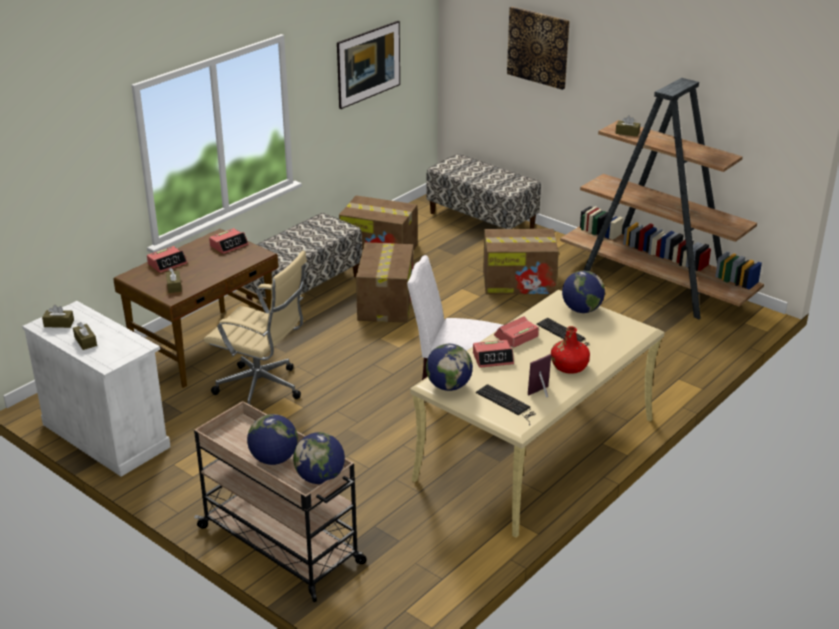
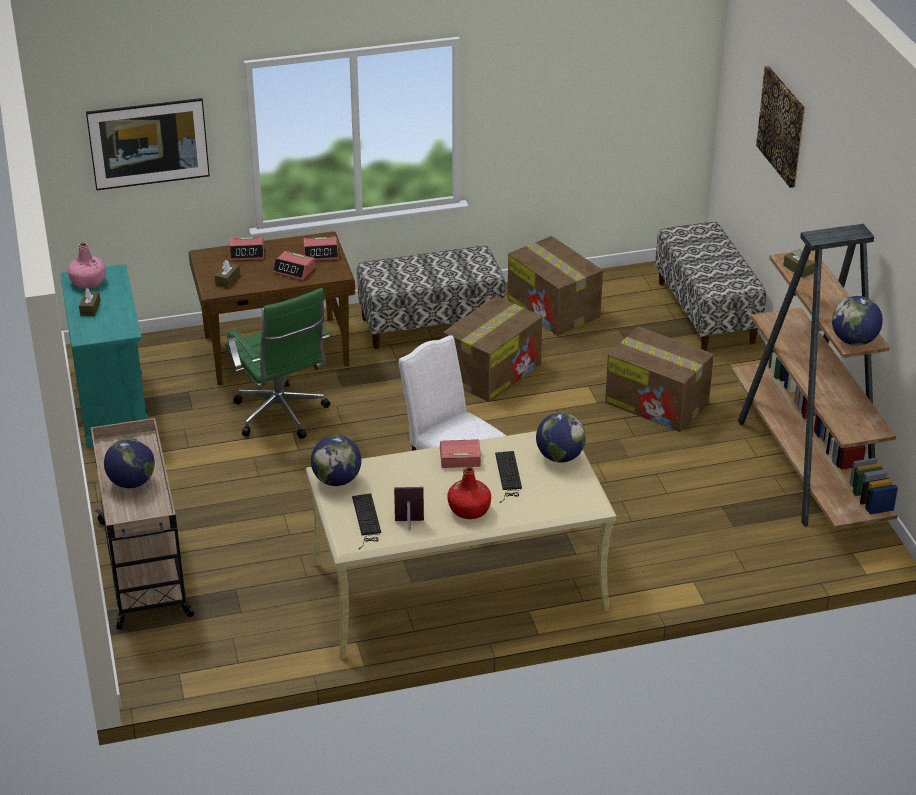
camera: 35 degrees right, 5 degrees up
(59, 323) = (88, 282): brown tissue box -> pink bottle
(106, 435) = (112, 404): white cabinet -> turquoise cabinet
(263, 389) = (282, 416): beige office chair -> green office chair
(320, 478) = (147, 516): globe -> globe (854, 341)
(369, 80) = (593, 107): picture -> picture (150, 162)
(493, 358) = (410, 470): alarm clock -> alarm clock (294, 270)

